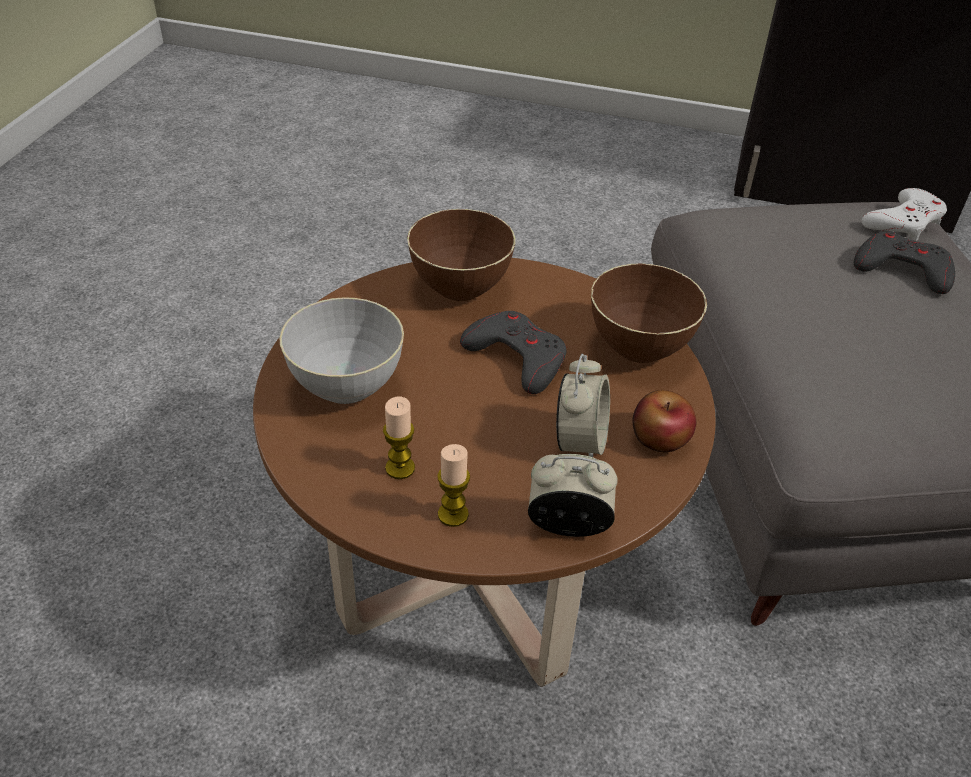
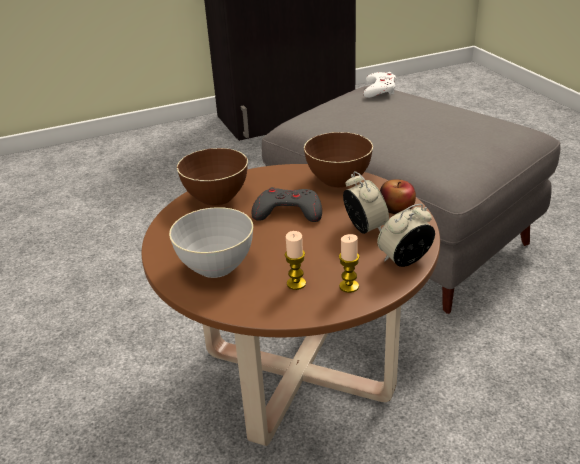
camera: 35 degrees left, 10 degrees down
(902, 269) = (402, 106): grey game controller -> none

